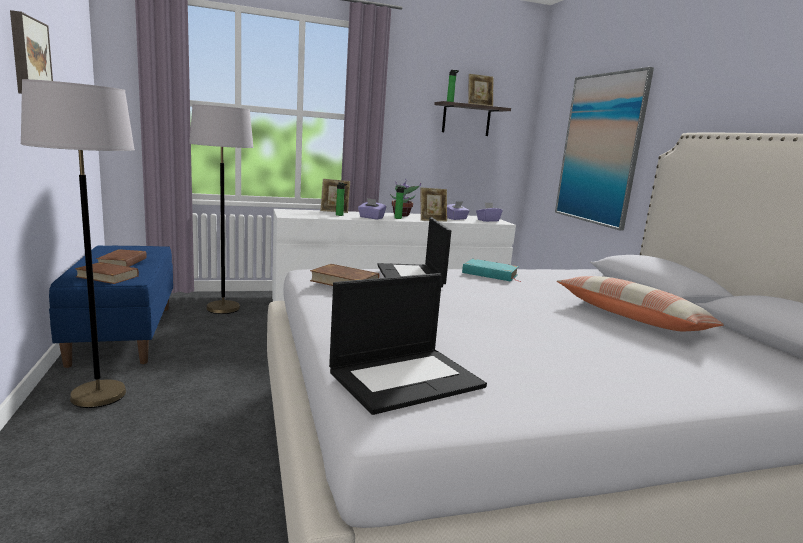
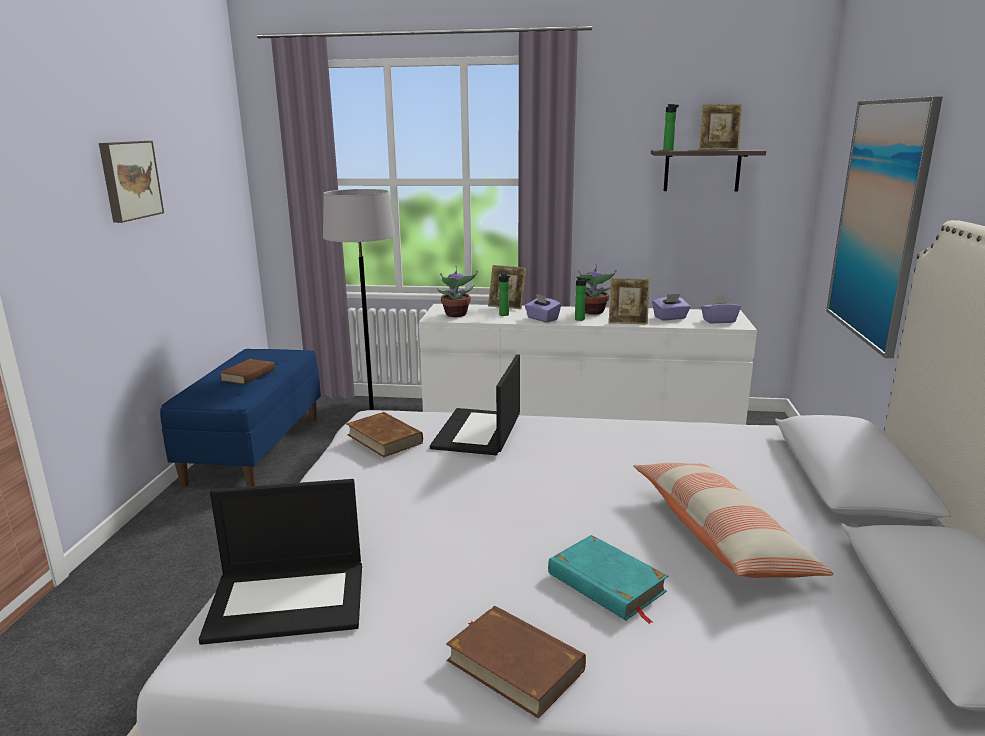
camera: 25 degrees right, 5 degrees up
(98, 395) = (189, 524): grey floor lamp -> none
(107, 276) = (218, 396): brown book -> brown book (515, 664)
(302, 214) = (456, 315): none -> potted plant
(490, 274) = (601, 431): turquoise book -> turquoise book (606, 583)

